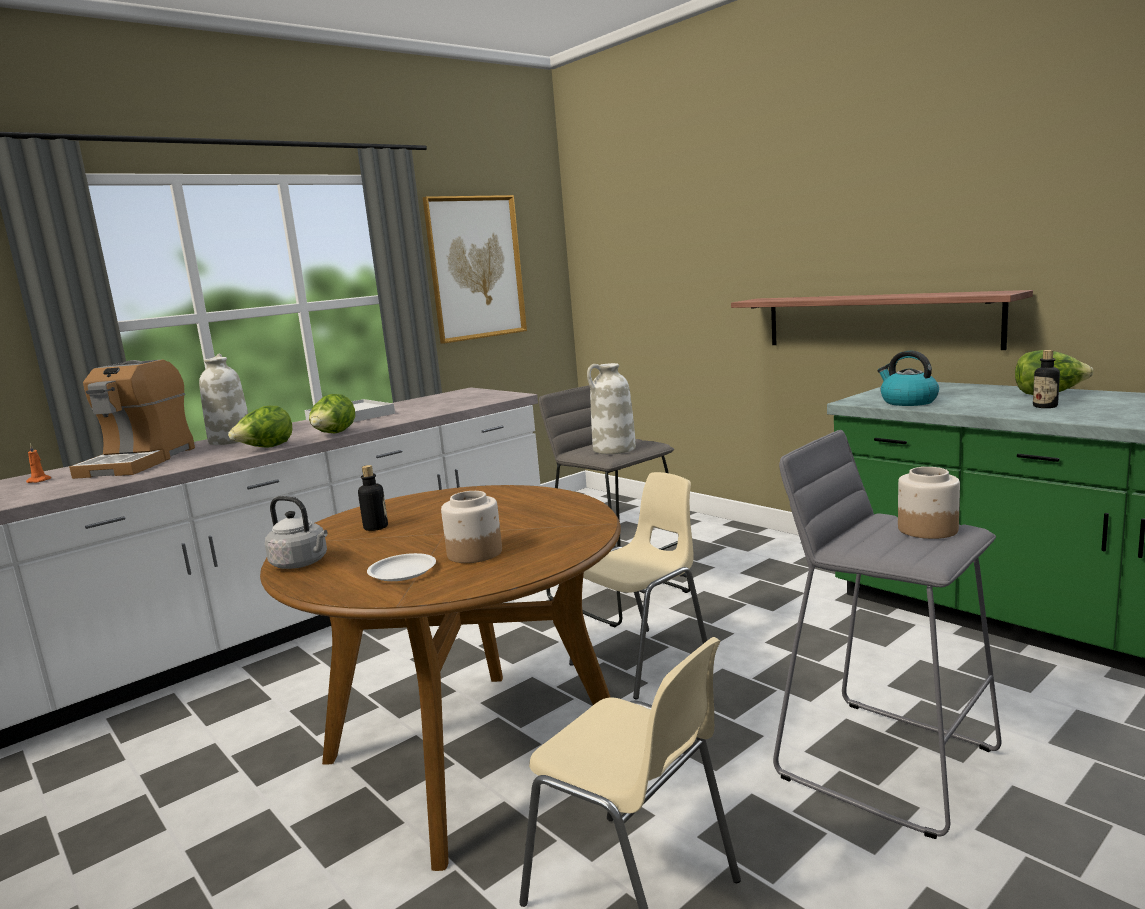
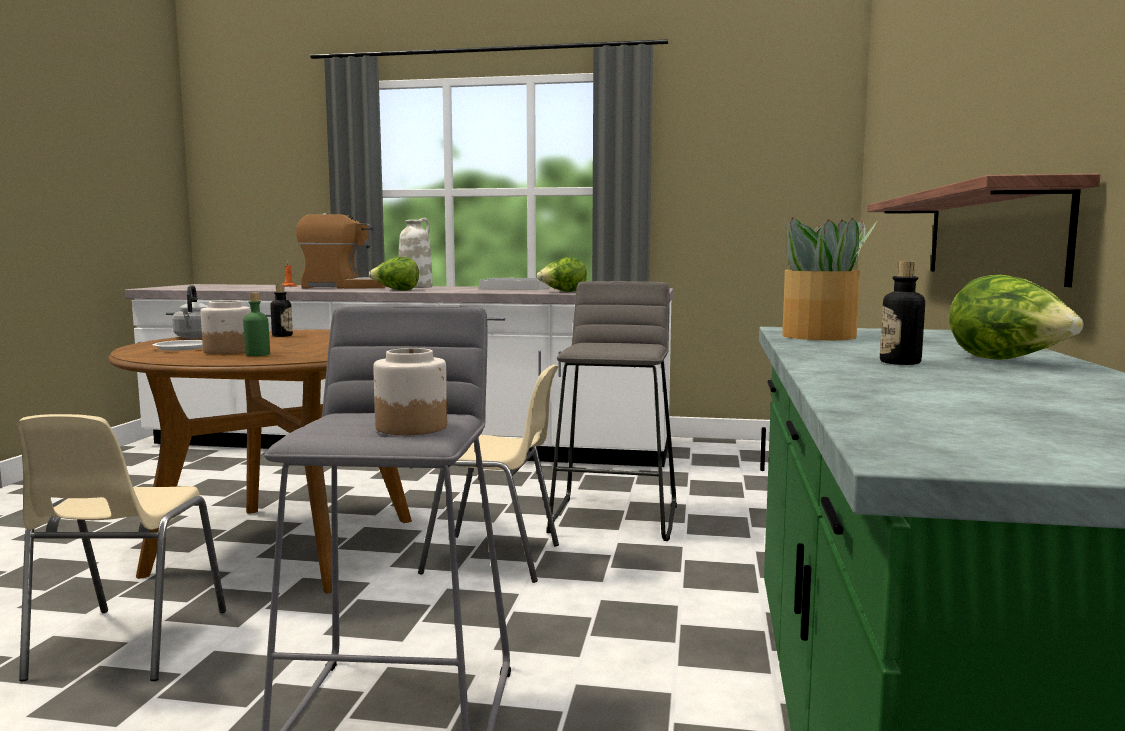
camera: 50 degrees right, 5 degrees down
(139, 462) = (344, 287): coffee machine -> coffee machine turned 150 degrees counterclockwise
(334, 434) = (451, 291): lettuce -> lettuce (563, 292)
(475, 268) = (723, 167): picture -> none
(528, 543) = (257, 354): none -> green bottle
(614, 449) = (601, 346): white vase -> none
(907, 402) = (820, 336): kettle -> potted plant

